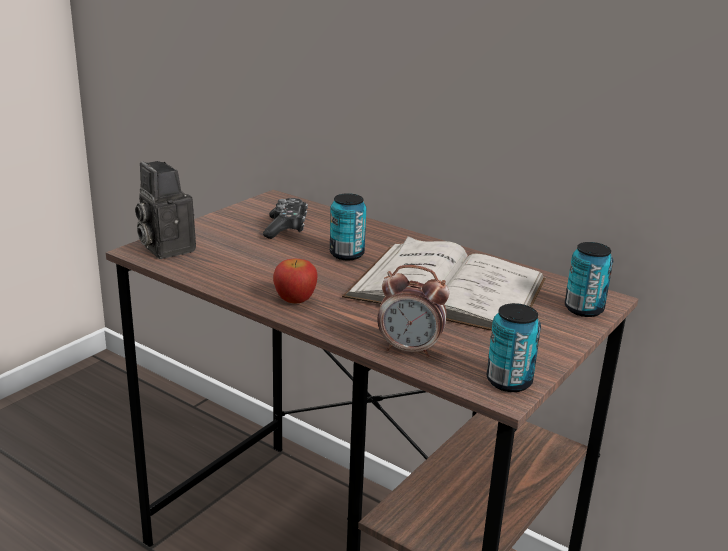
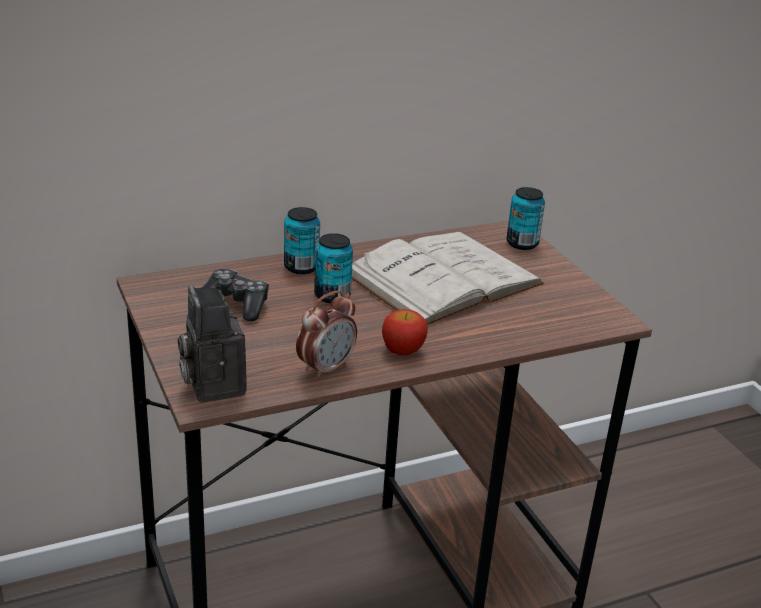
camera: 60 degrees left, 5 degrees up
(165, 248) = (212, 384): camera -> camera turned 75 degrees clockwise
(410, 349) = (532, 331): alarm clock -> alarm clock (326, 368)
(509, 381) = (604, 312): can -> can (301, 267)

